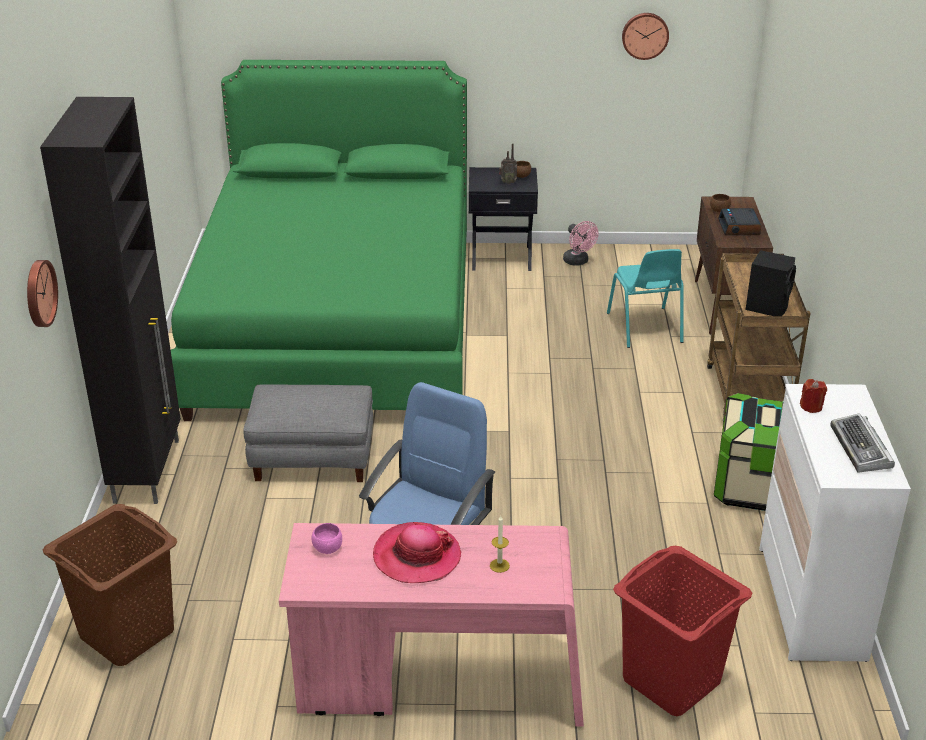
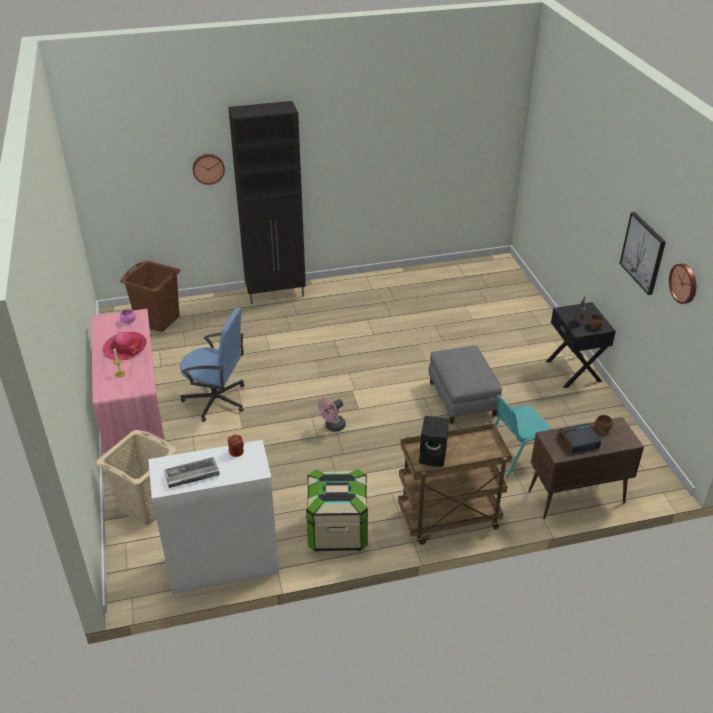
camera: 75 degrees right, 5 degrees up
(313, 457) = (305, 341): grey ottoman -> grey ottoman (463, 399)
(337, 324) = (443, 320): green bed -> none
(554, 47) = (643, 253): none -> picture
(578, 262) = (593, 409): pink fan -> pink fan (332, 427)
(671, 680) = (148, 505): red laundry basket -> beige laundry basket

